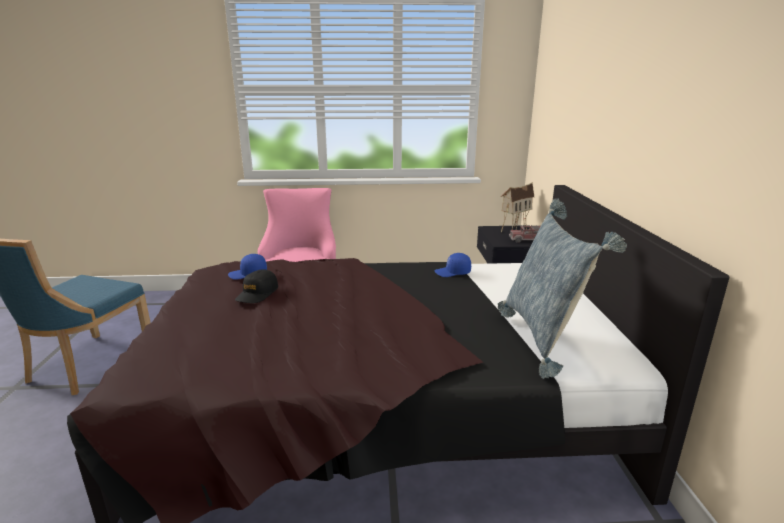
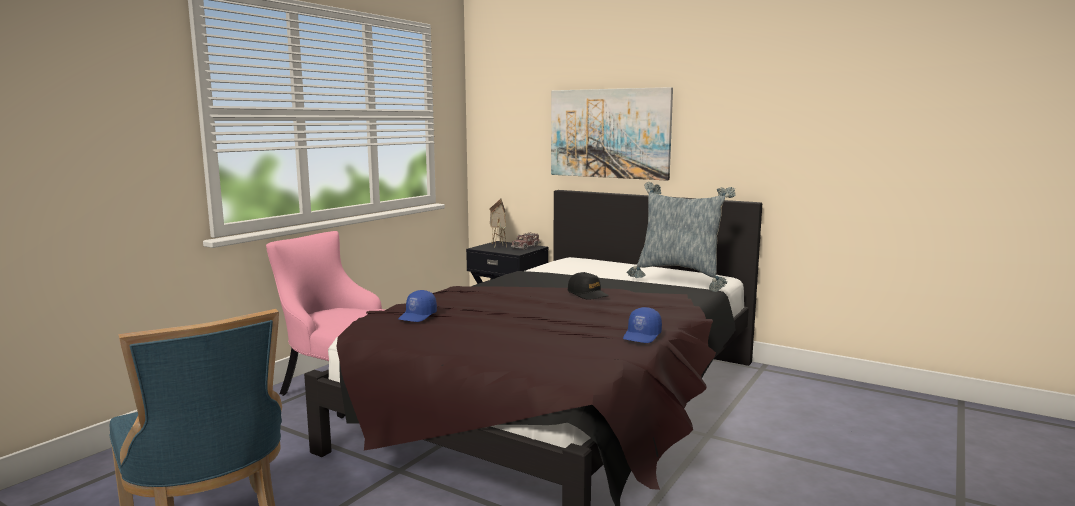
camera: 55 degrees left, 10 degrees down
(257, 294) = (476, 319): black cap -> black cap (588, 294)
(453, 272) = (540, 274): blue cap -> blue cap (642, 336)
(608, 122) = (609, 133): none -> picture

